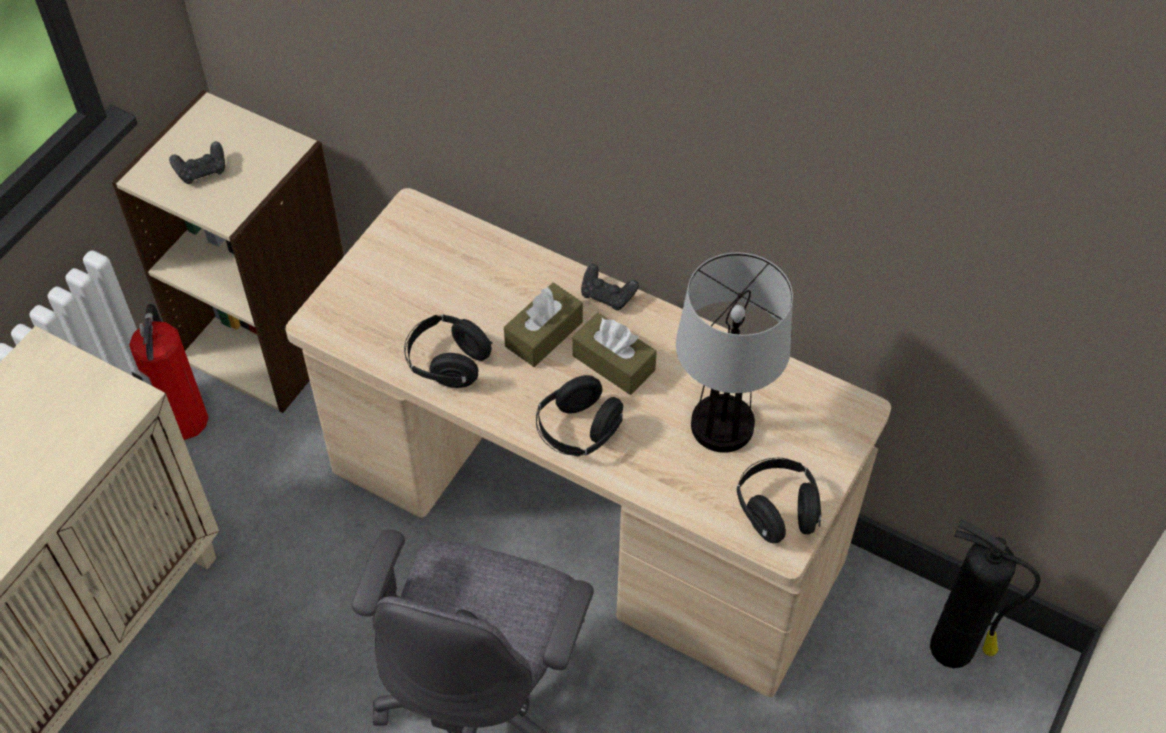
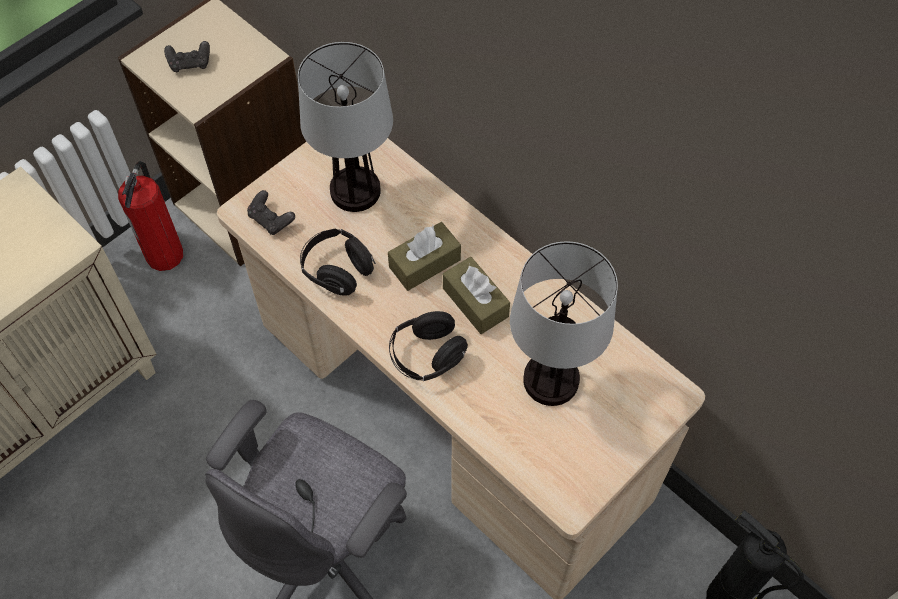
camera: 15 degrees right, 5 degrees up
(440, 272) = (356, 190): none -> table lamp
(607, 296) = (488, 241): black game controller -> black game controller (271, 220)
(777, 510) = (575, 469): black headphones -> none

